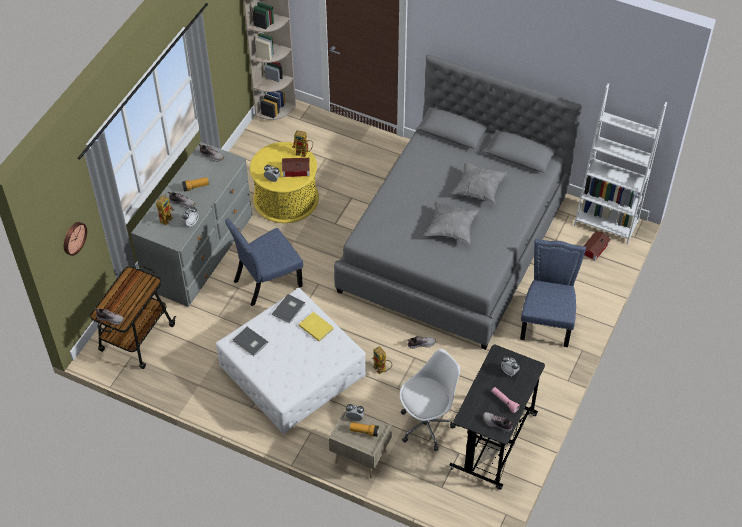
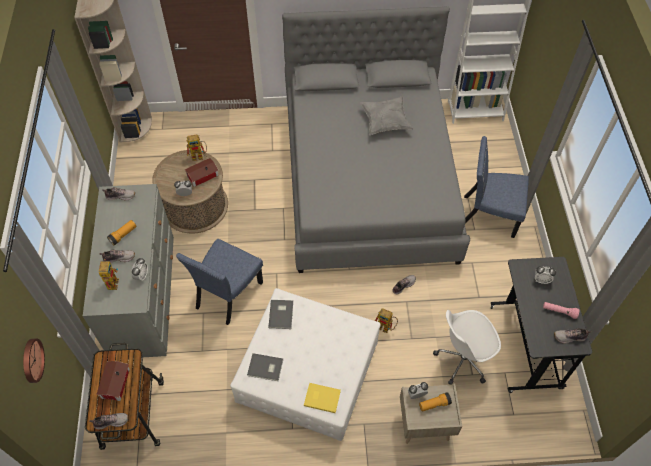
camera: 30 degrees left, 5 degrees up
(286, 198) = (195, 206): yellow coffee table -> brown coffee table
(316, 326) = (318, 319): yellow book -> yellow book (322, 397)
(427, 426) = (460, 361): white office chair -> white office chair turned 135 degrees counterclockwise
(451, 229) = (387, 168): grey pillow -> none
(547, 321) = (490, 215): blue chair -> blue chair turned 60 degrees counterclockwise
(594, 249) = (482, 136): toy house -> toy house (114, 384)

